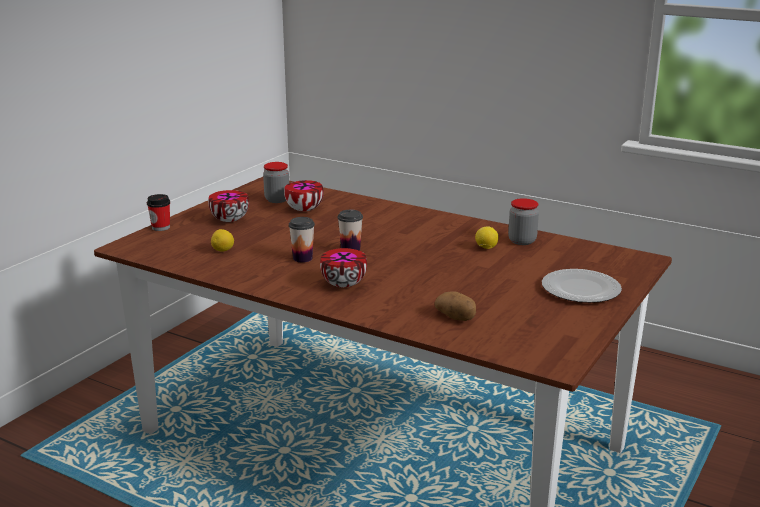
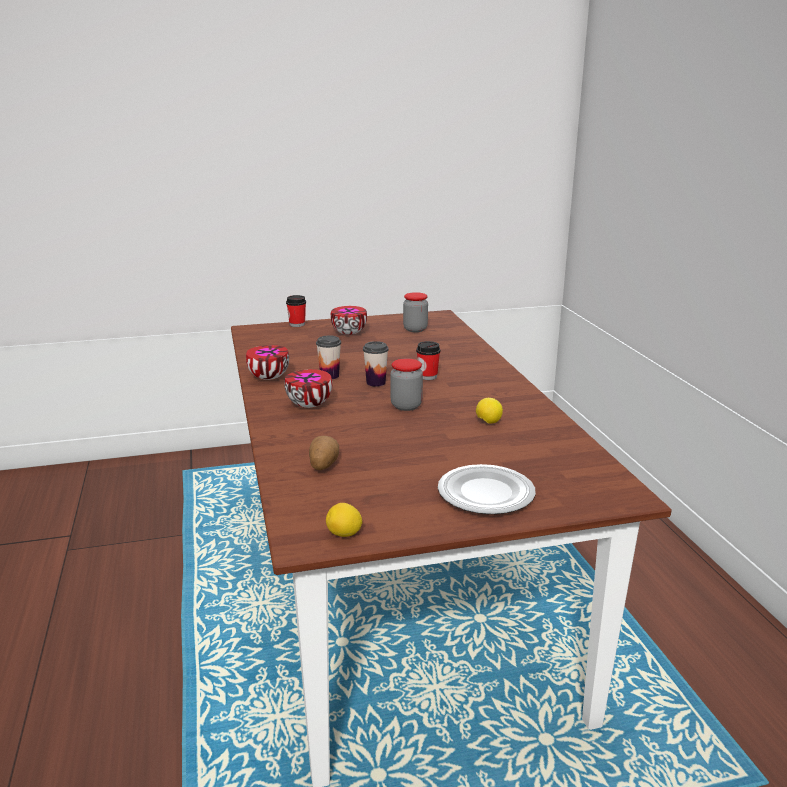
camera: 45 degrees right, 0 degrees up
(223, 251) = (295, 352): lemon -> lemon (344, 534)
(303, 210) = (416, 342): bowl -> bowl (268, 377)
(375, 232) = (427, 376): none -> cup
(522, 241) = (537, 429): jar -> jar (406, 406)

